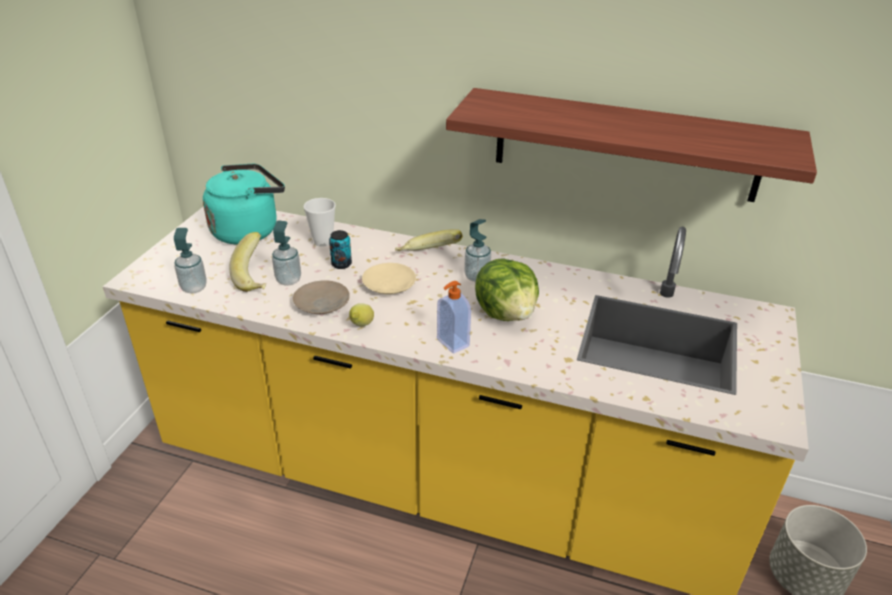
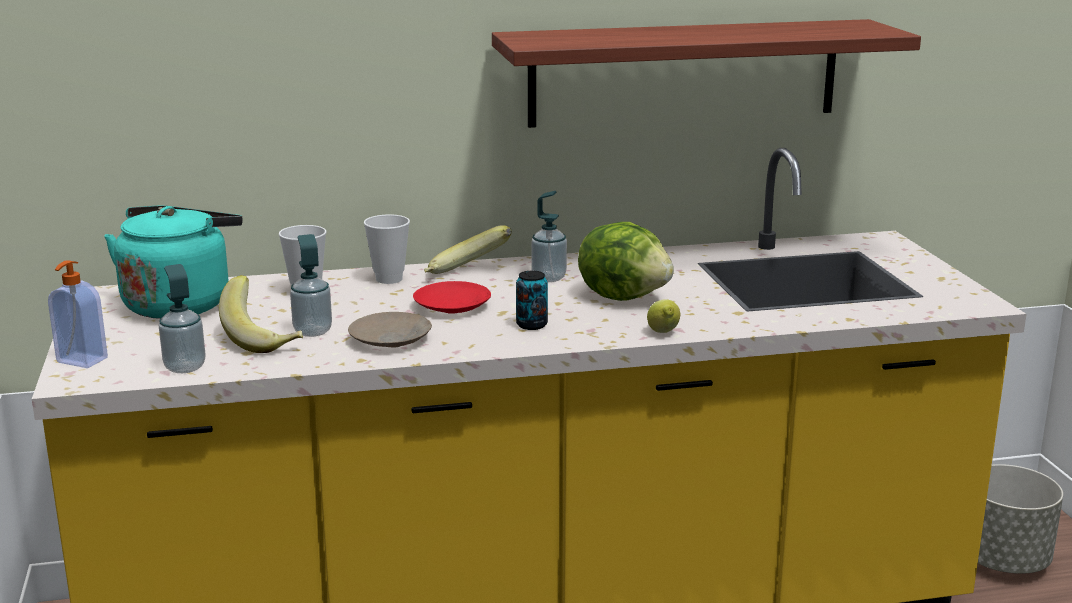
camera: 30 degrees left, 15 degrees down
(341, 264) = (363, 304): can -> can (531, 325)
(361, 326) = (470, 344): lemon -> lemon (663, 333)
(379, 245) = (389, 279): none -> cup
(389, 285) = (453, 306): beige plate -> red plate
(452, 343) = (598, 331): soap dispenser -> soap dispenser (81, 361)

